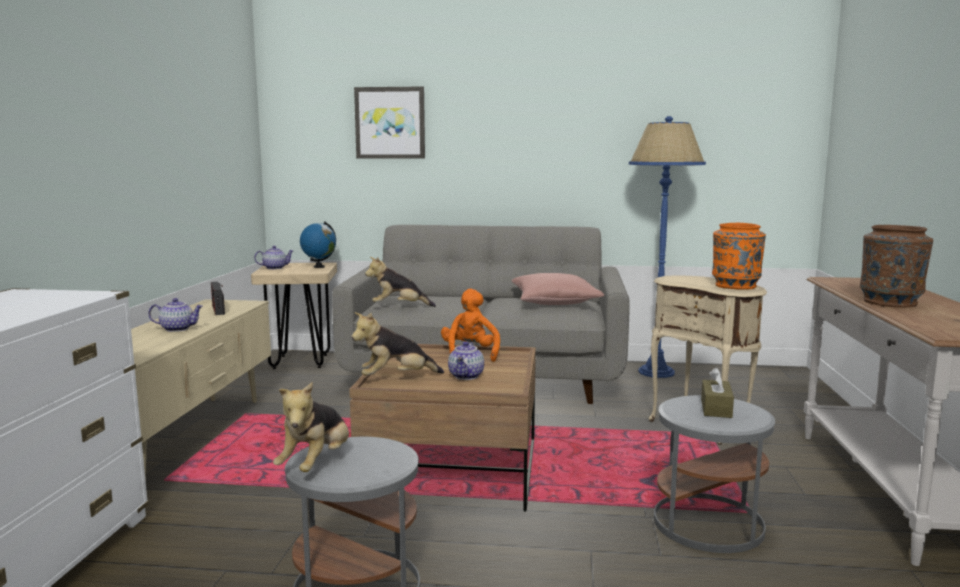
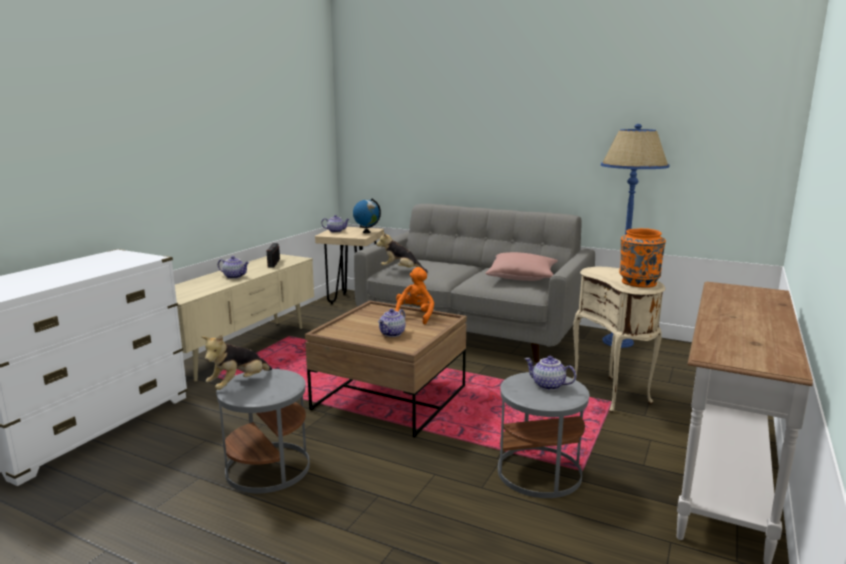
camera: 20 degrees right, 5 degrees up
(390, 123) = (423, 123): picture -> none
(396, 378) = (344, 329): plush toy -> none
(716, 408) = (548, 386): brown tissue box -> teapot
(890, 302) = (727, 317): brown vase -> none

